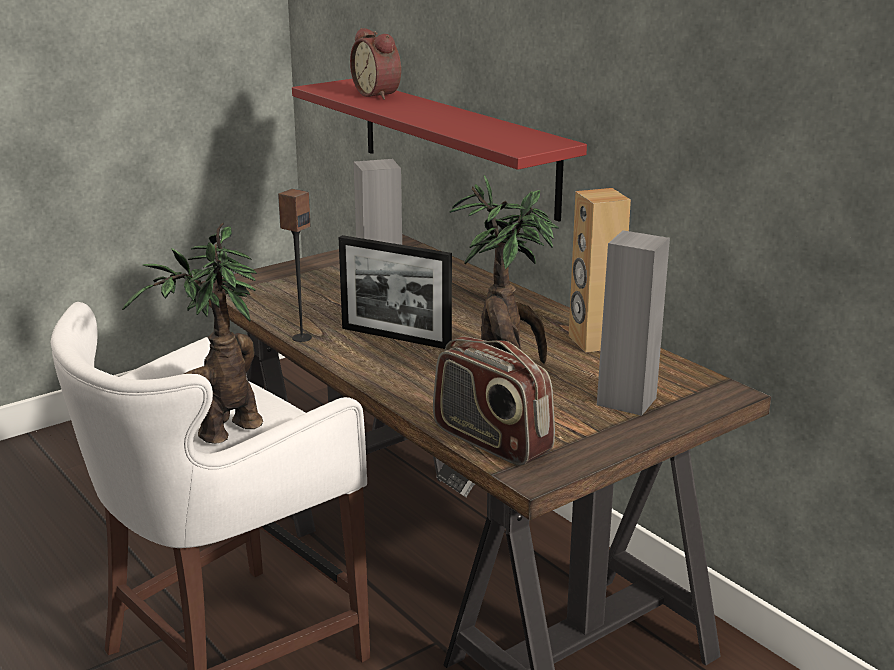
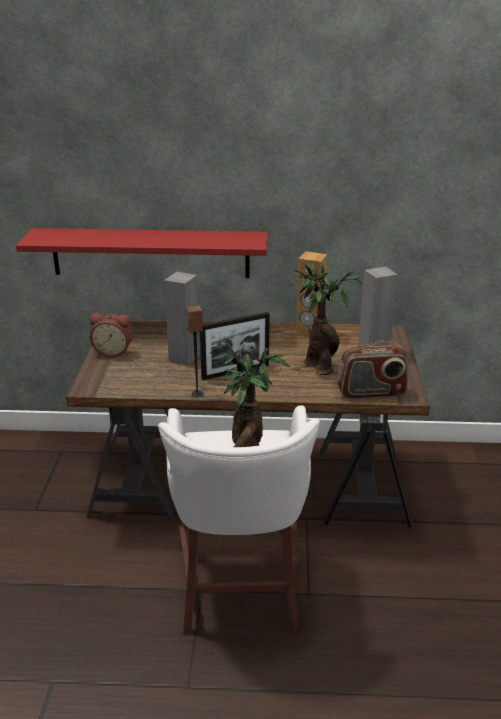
camera: 50 degrees left, 5 degrees up
(379, 94) = (86, 234): alarm clock -> alarm clock (114, 351)

